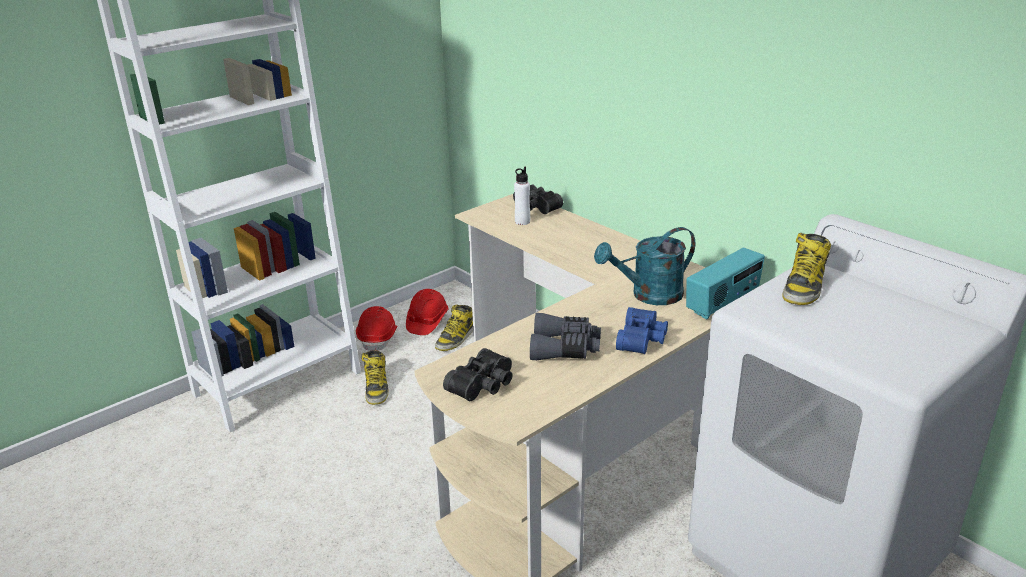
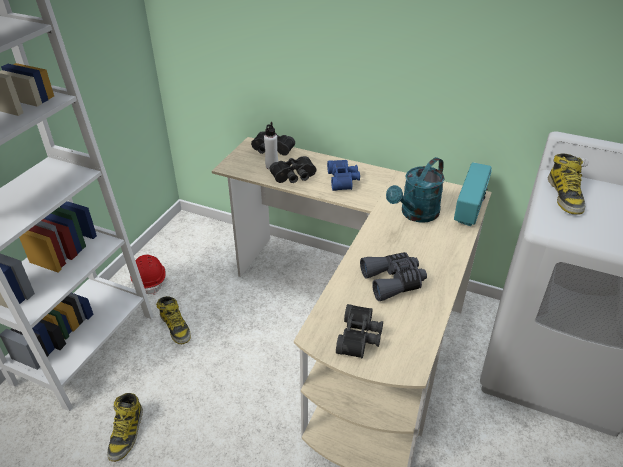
camera: 25 degrees left, 10 degrees up
(427, 322) = (181, 254): red hard hat -> none
(455, 338) = (213, 263): boot -> boot (126, 433)
(538, 236) = (294, 177): none -> black binoculars
(643, 339) = (441, 256): blue binoculars -> blue binoculars (343, 180)

